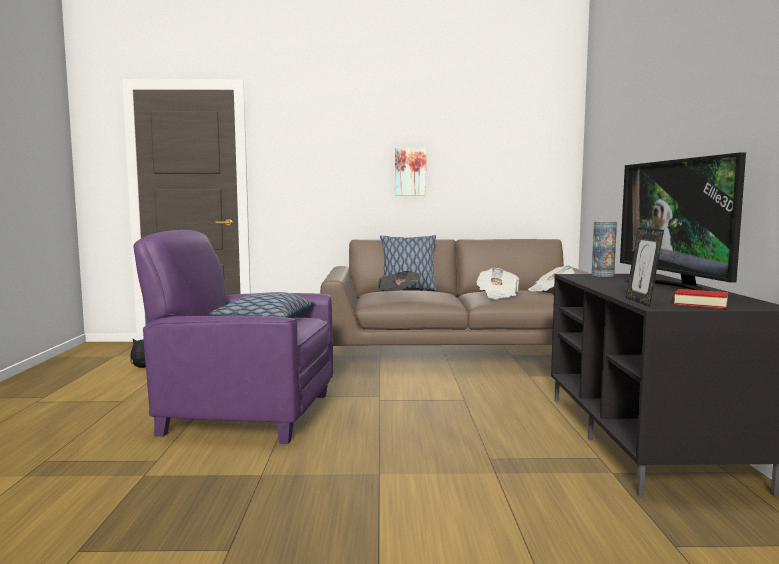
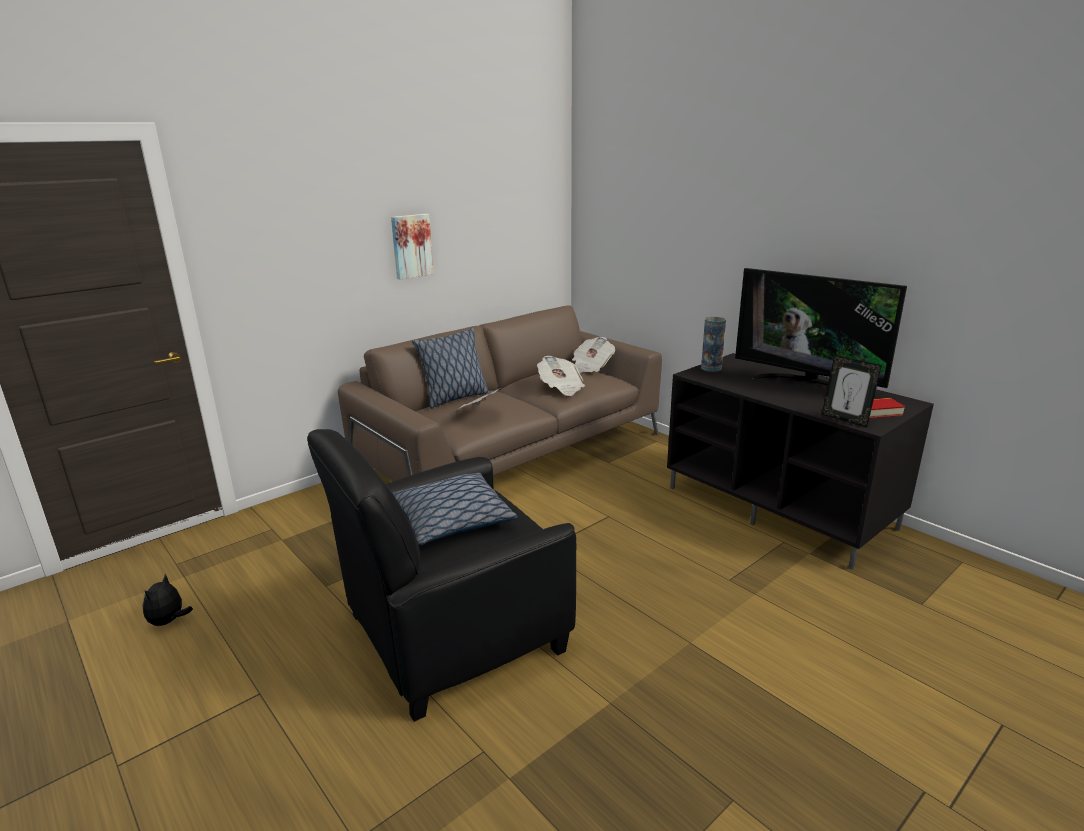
camera: 40 degrees left, 15 degrees up
(245, 414) = (452, 633): purple armchair -> black armchair

